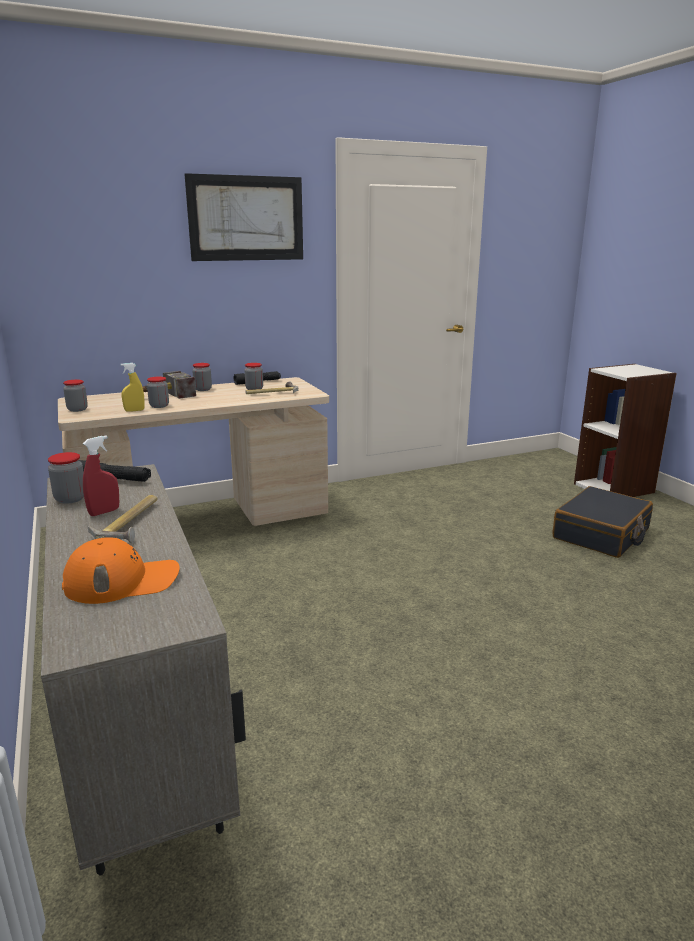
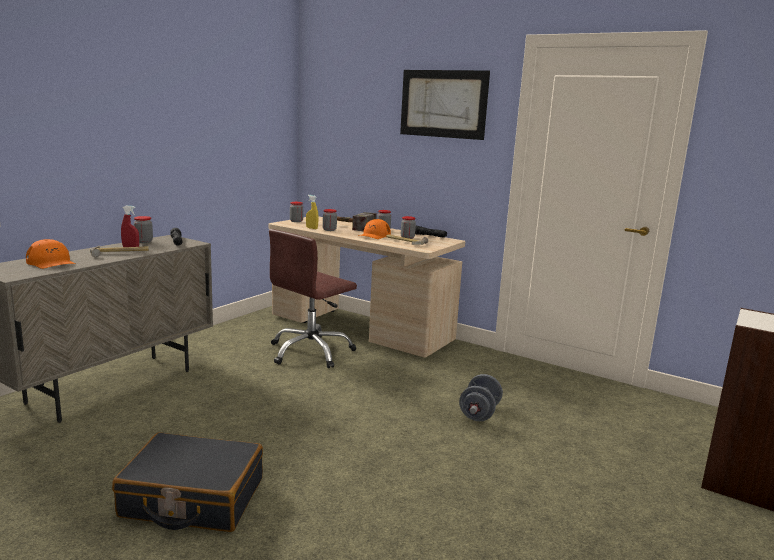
camera: 55 degrees right, 5 degrees down
(222, 397) = (374, 235): none -> orange cap
(229, 565) = (311, 352): none -> brown office chair
(455, 530) = (479, 413): none -> grey dumbbell
(601, 534) = (594, 492): black suitcase -> black suitcase (192, 498)

